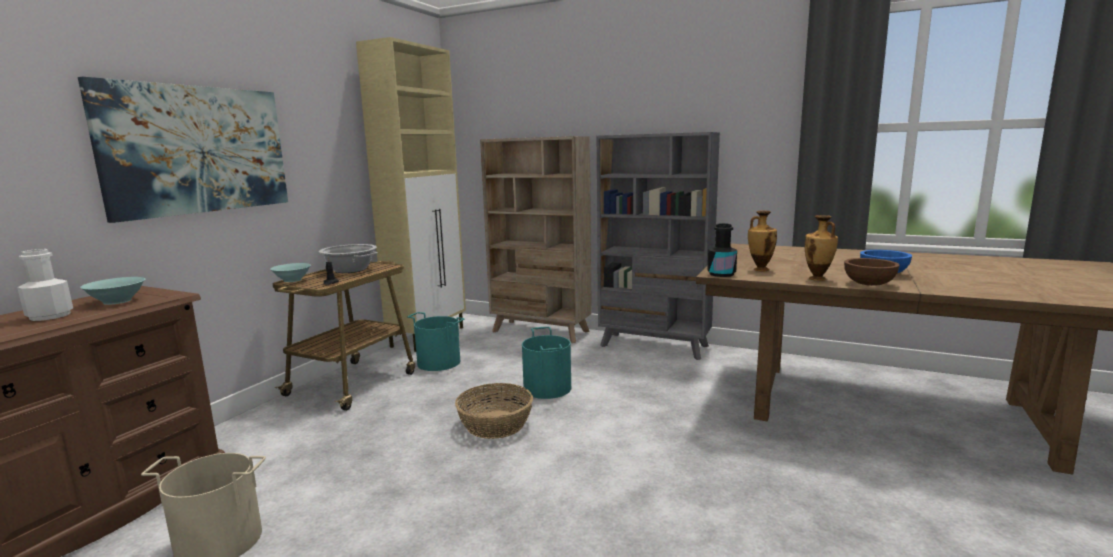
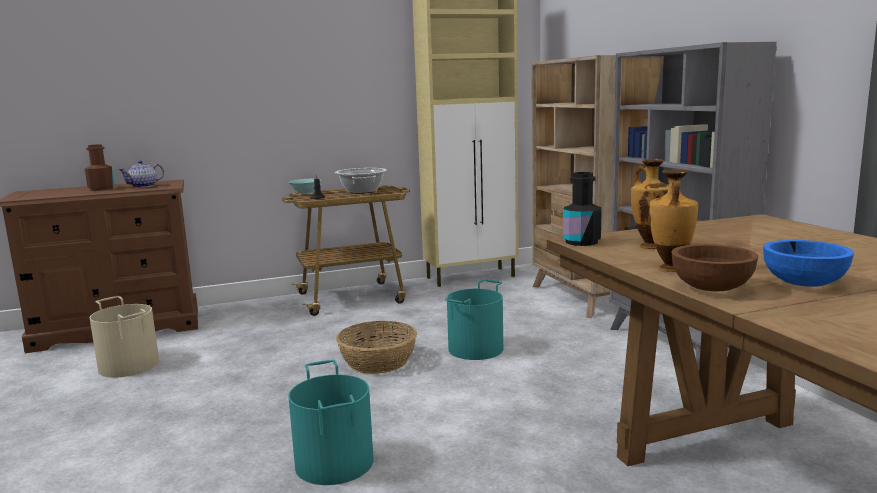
camera: 45 degrees right, 0 degrees up
(50, 316) = (101, 189): white bottle -> brown bottle
(118, 301) = (144, 186): turquoise bowl -> teapot
(197, 150) = (240, 77): picture -> none
(439, 362) = (437, 300): turquoise bucket -> turquoise bucket (335, 462)

